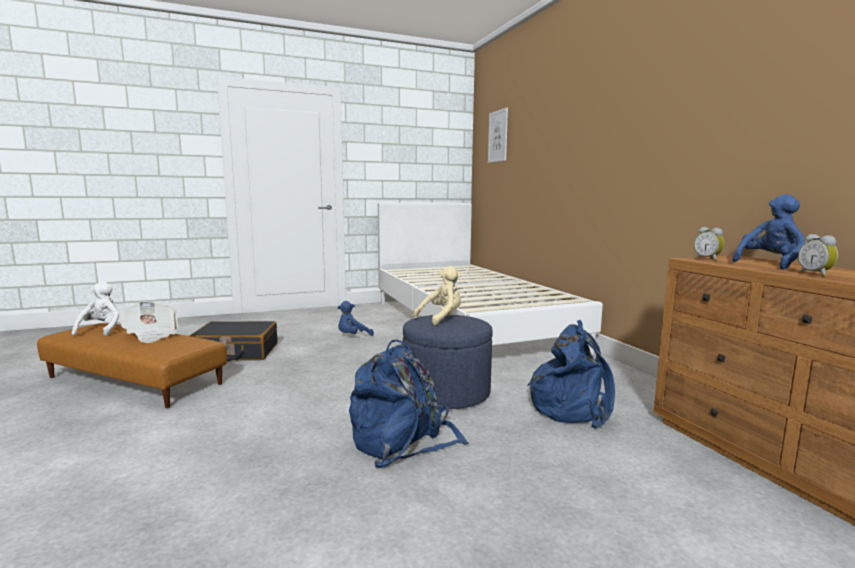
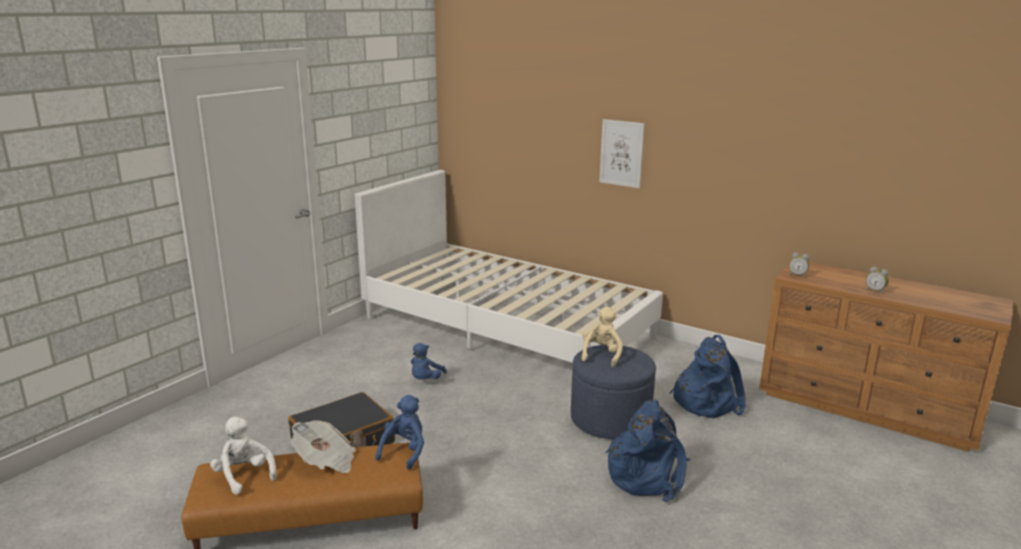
camera: 35 degrees left, 10 degrees up
(498, 136) = (491, 98): picture -> picture (621, 153)
(769, 264) = (835, 276): blue plush toy -> blue plush toy (404, 451)

